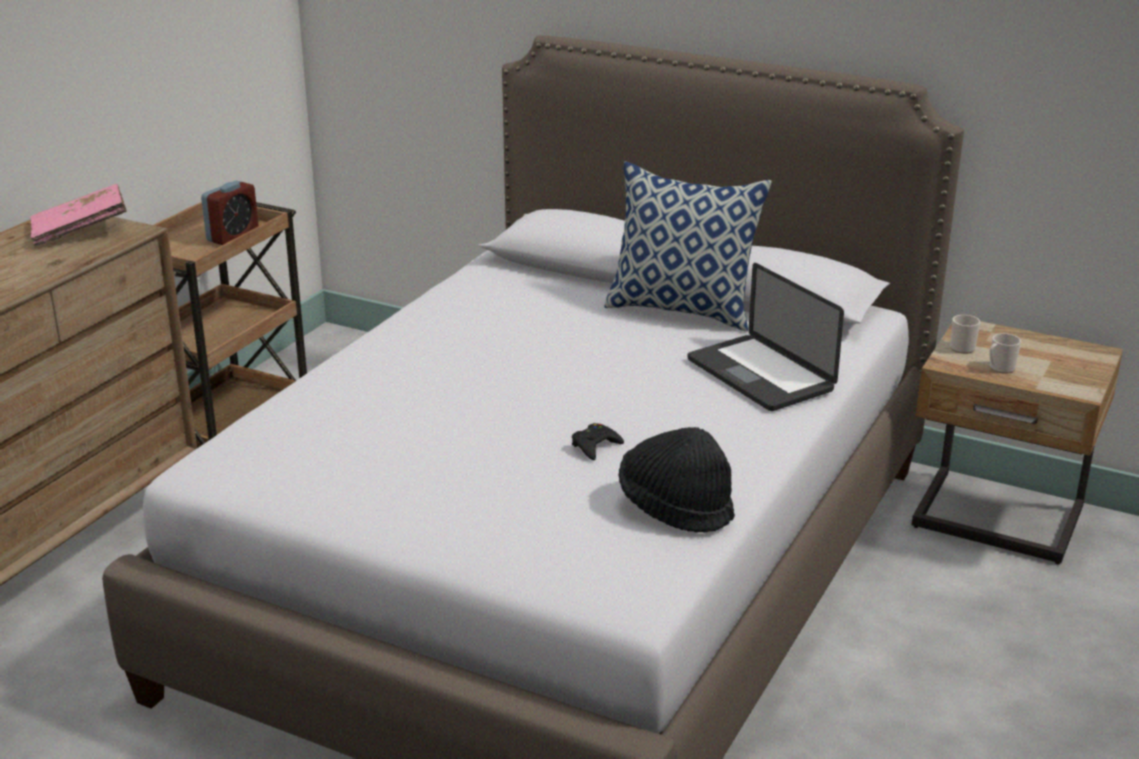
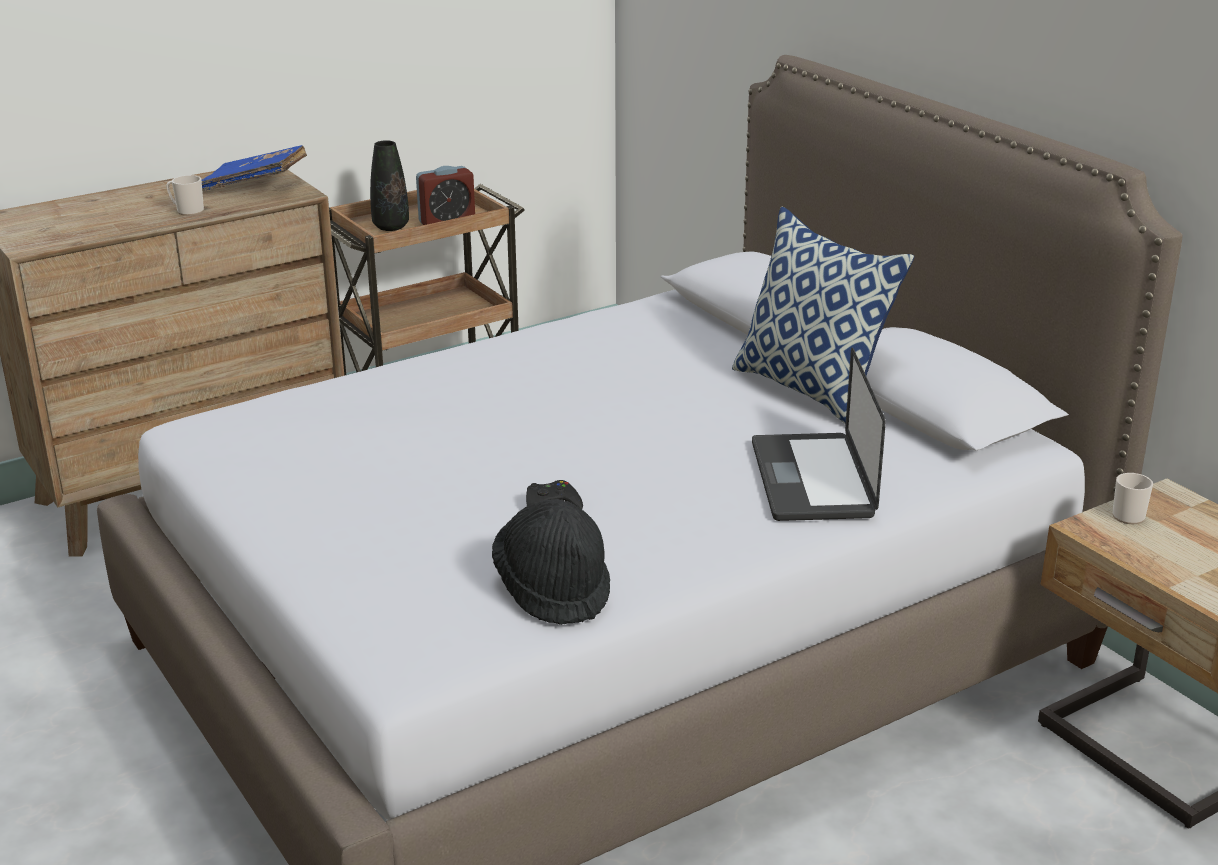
camera: 30 degrees right, 0 degrees up
(80, 231) = (255, 185): pink book -> blue book
(184, 250) = (391, 226): none -> black vase
(999, 368) = (1149, 552): mug -> mug (187, 211)

